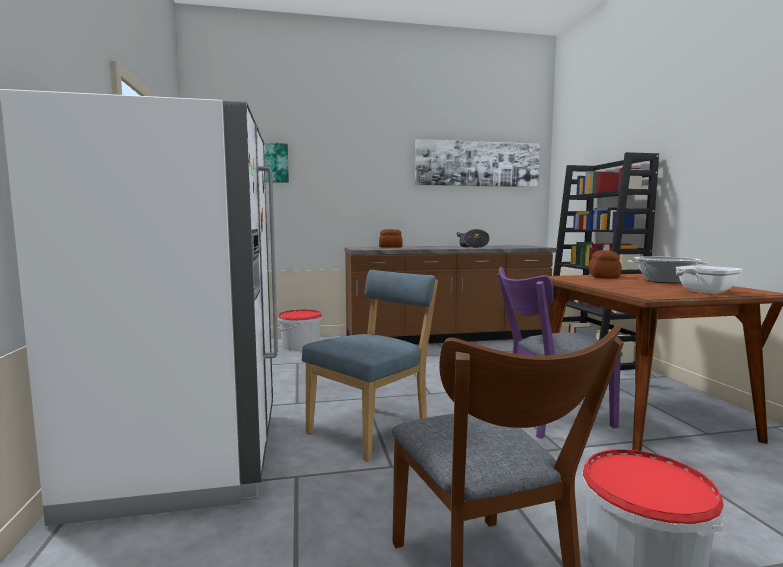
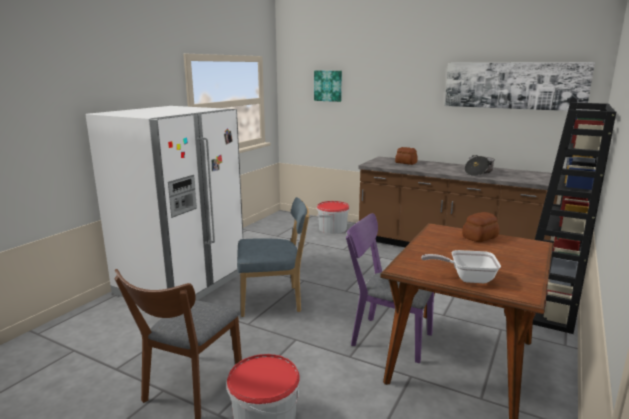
camera: 40 degrees right, 10 degrees up
(664, 281) = (506, 257): cooking pot -> none

